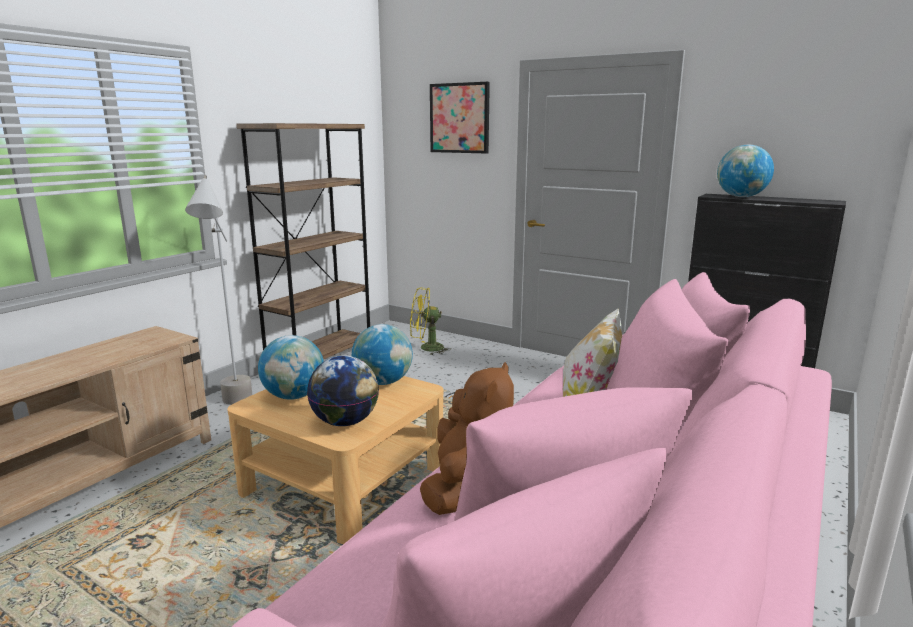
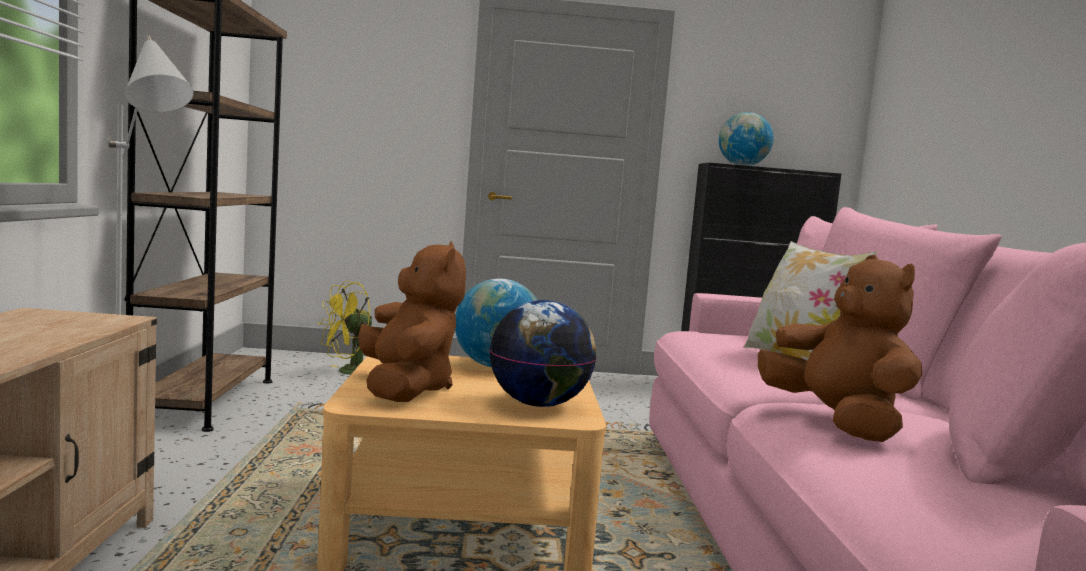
camera: 35 degrees left, 10 degrees down
(294, 396) = (406, 389): globe -> brown plush toy
(460, 118) = (388, 54): picture -> none

